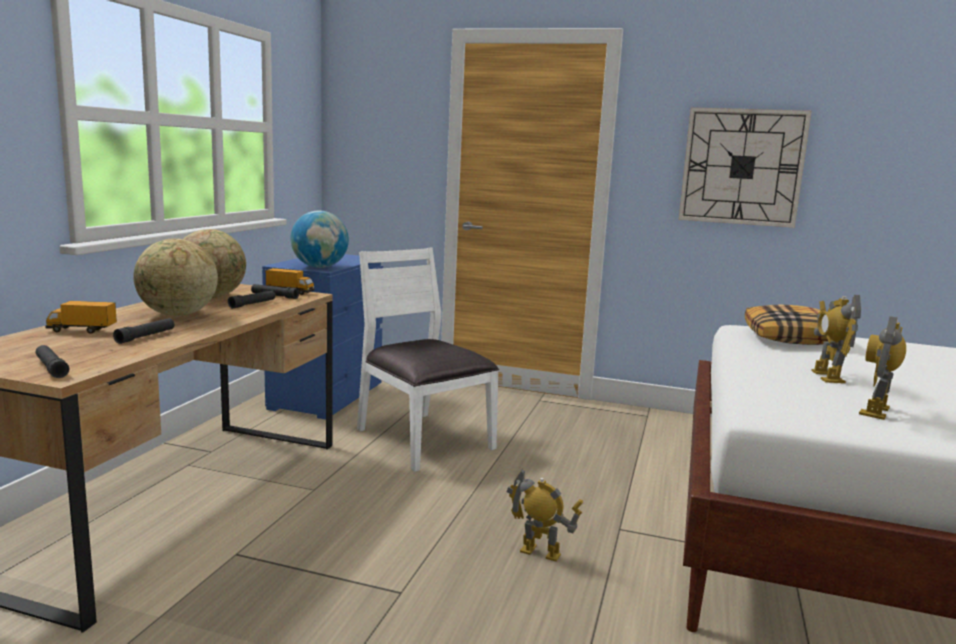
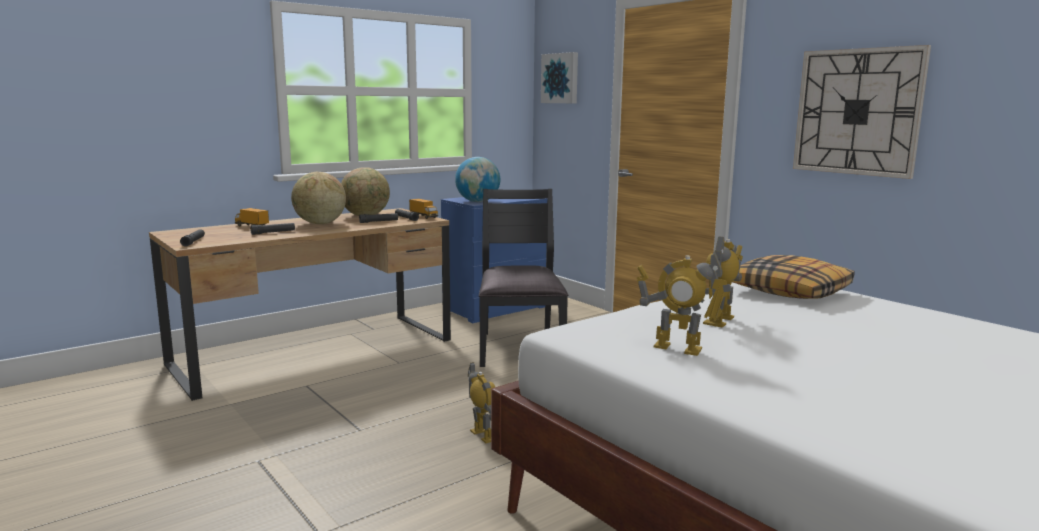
camera: 35 degrees right, 0 degrees up
(368, 115) = (561, 78): none -> picture
(422, 439) = (519, 348): white chair -> black chair
(876, 411) = (677, 348): toy robot -> toy robot turned 135 degrees counterclockwise

